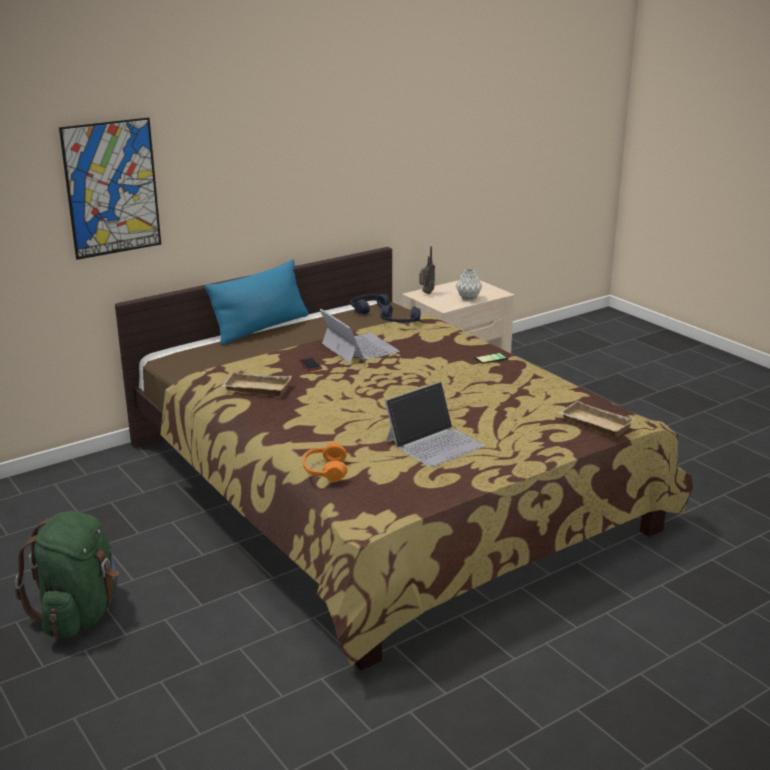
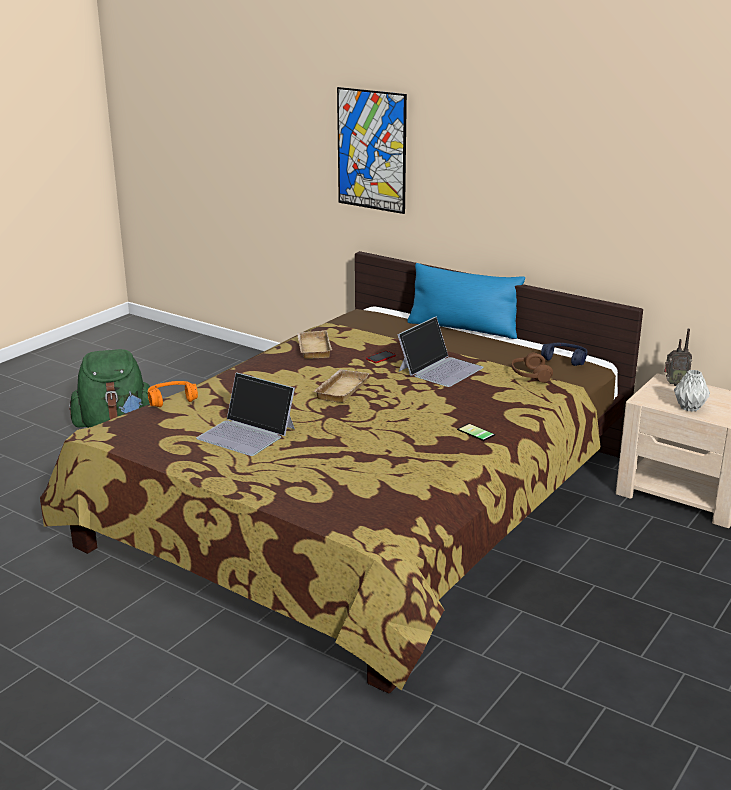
camera: 70 degrees right, 0 degrees up
(399, 322) = (530, 375): blue headphones -> brown headphones
(593, 424) = (341, 507): beige tray -> beige tray (340, 389)

